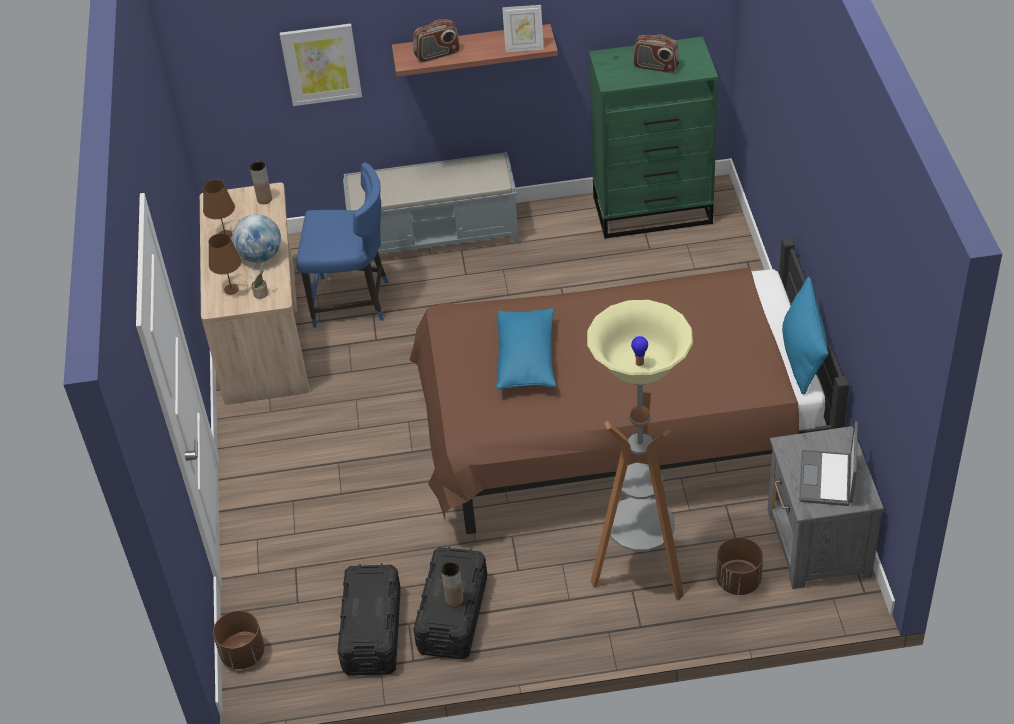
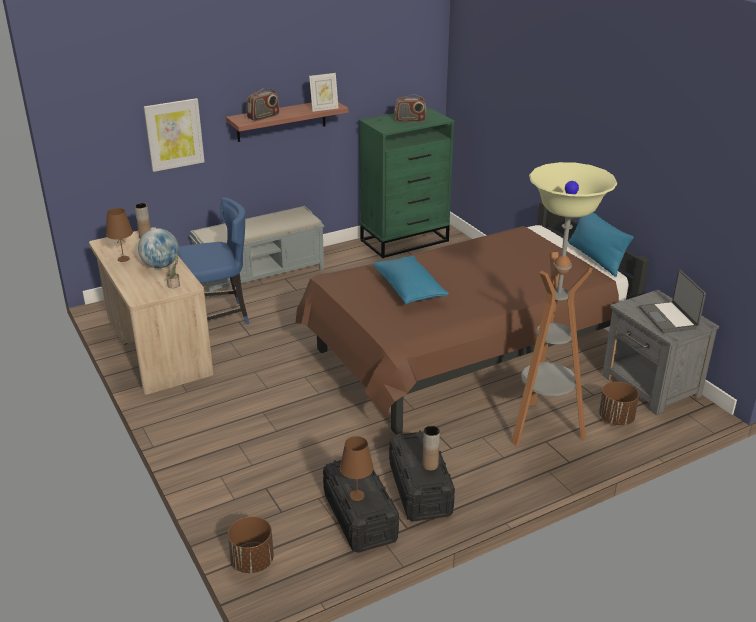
camera: 25 degrees left, 15 degrees down
(231, 289) = (146, 287): brown table lamp -> brown table lamp (356, 496)

